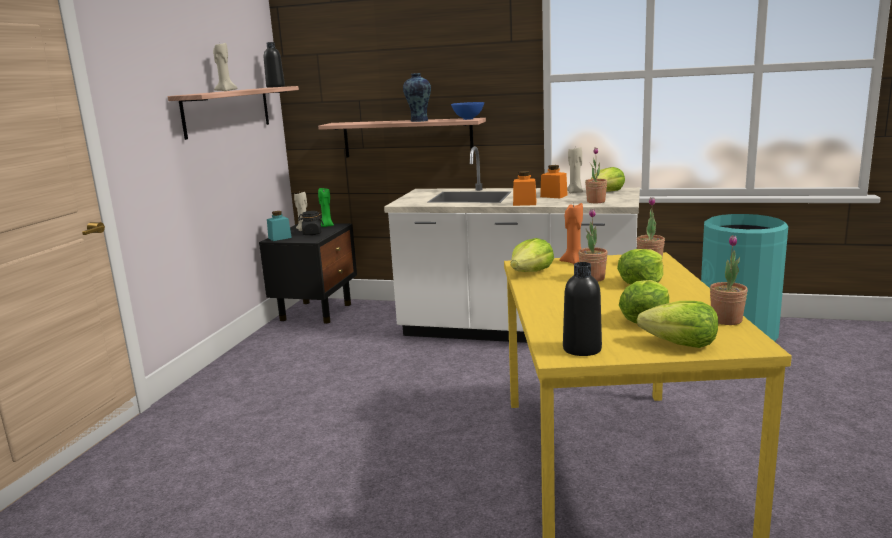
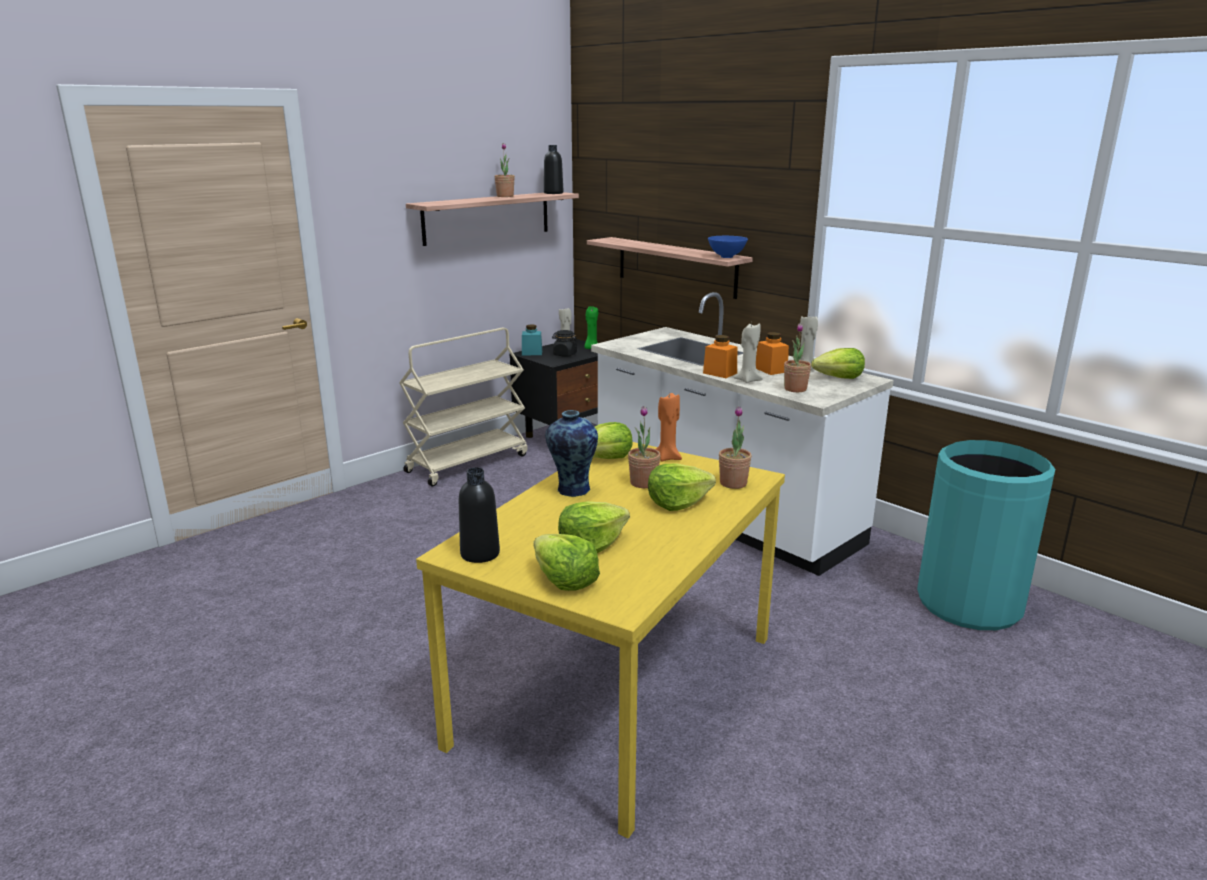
camera: 30 degrees right, 5 degrees up
(225, 91) = (477, 199): beige candle -> beige candle (747, 380)
(252, 353) = (467, 463): none -> beige cart
(418, 121) = (678, 250): vase -> vase (572, 490)
(726, 320) = (659, 572): potted plant -> potted plant (505, 196)

